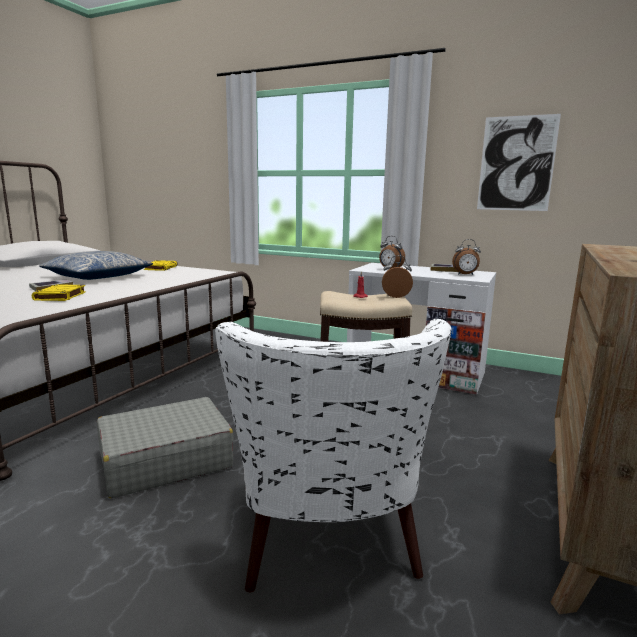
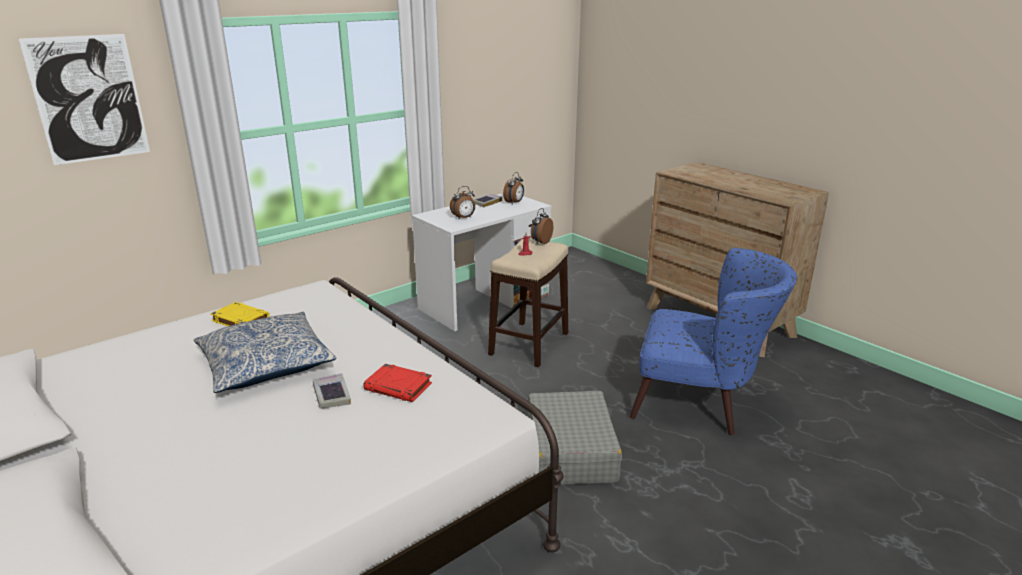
camera: 65 degrees left, 10 degrees up
(60, 296) = (399, 387): yellow book -> red book
(326, 544) = (700, 402): white armchair -> blue armchair
(516, 164) = (497, 93): picture -> picture (89, 99)

